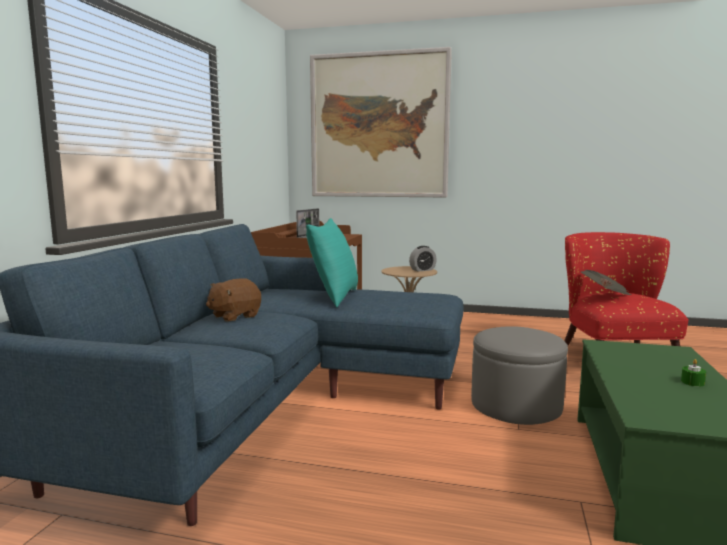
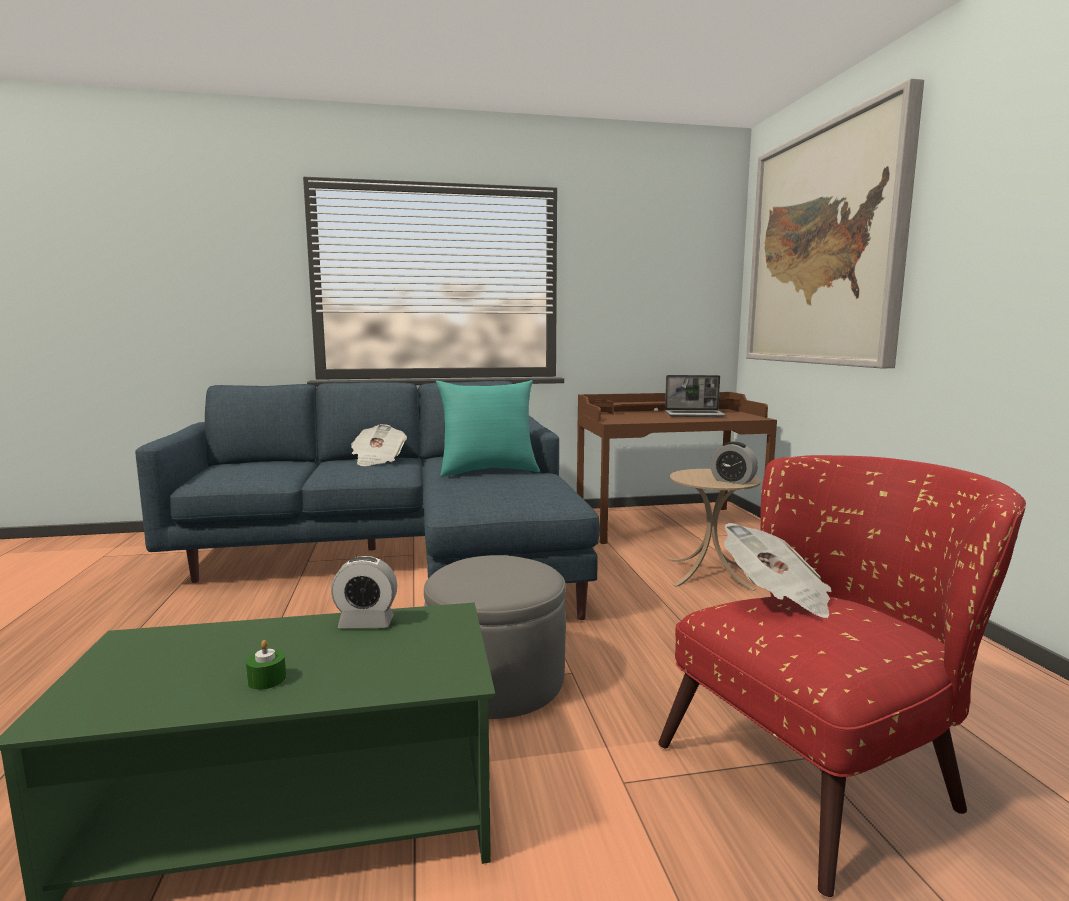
camera: 65 degrees right, 0 degrees up
(234, 316) = (377, 460): brown plush toy -> newspaper
(613, 360) = (366, 623): none -> alarm clock

